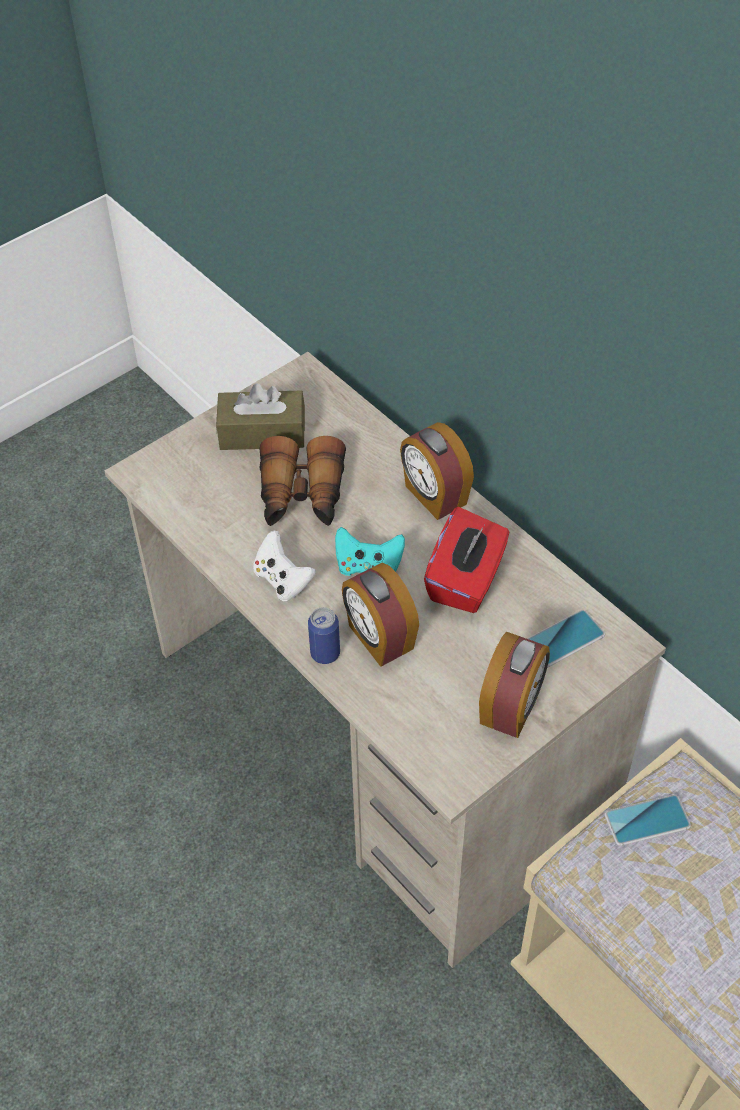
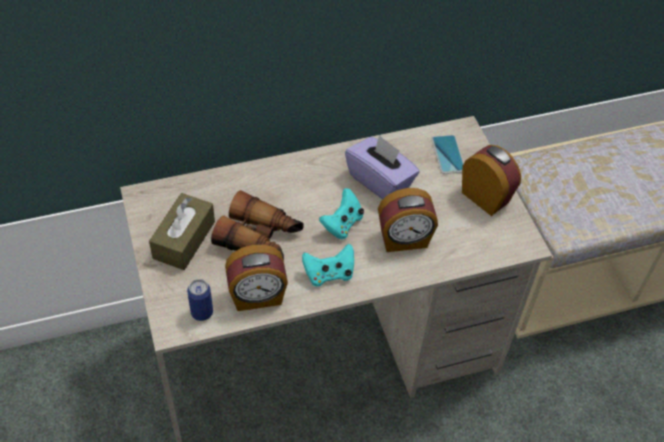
camera: 70 degrees left, 0 degrees up
(282, 580) = (329, 274): white game controller -> turquoise game controller
(325, 653) = (403, 272): can -> can (202, 313)
(434, 496) = (302, 170): alarm clock -> alarm clock (257, 297)
(466, 580) = (380, 181): red tissue box -> purple tissue box
(647, 820) = (545, 190): phone -> none

